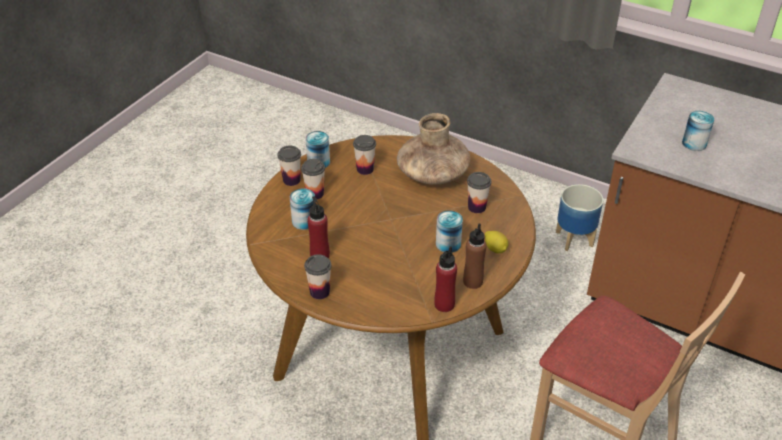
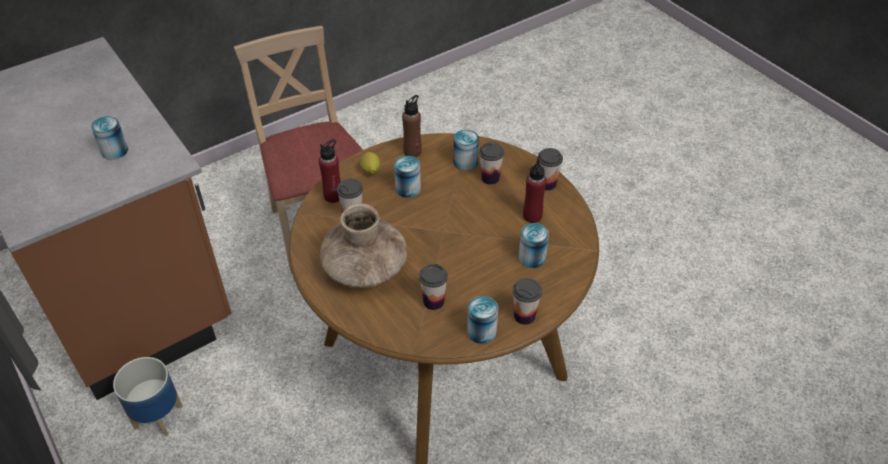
camera: 155 degrees left, 5 degrees up
(315, 194) = (506, 287): cup -> cup (490, 178)
(413, 288) = (465, 162): none -> can
(444, 304) = (449, 142): red bottle -> red bottle (333, 196)

